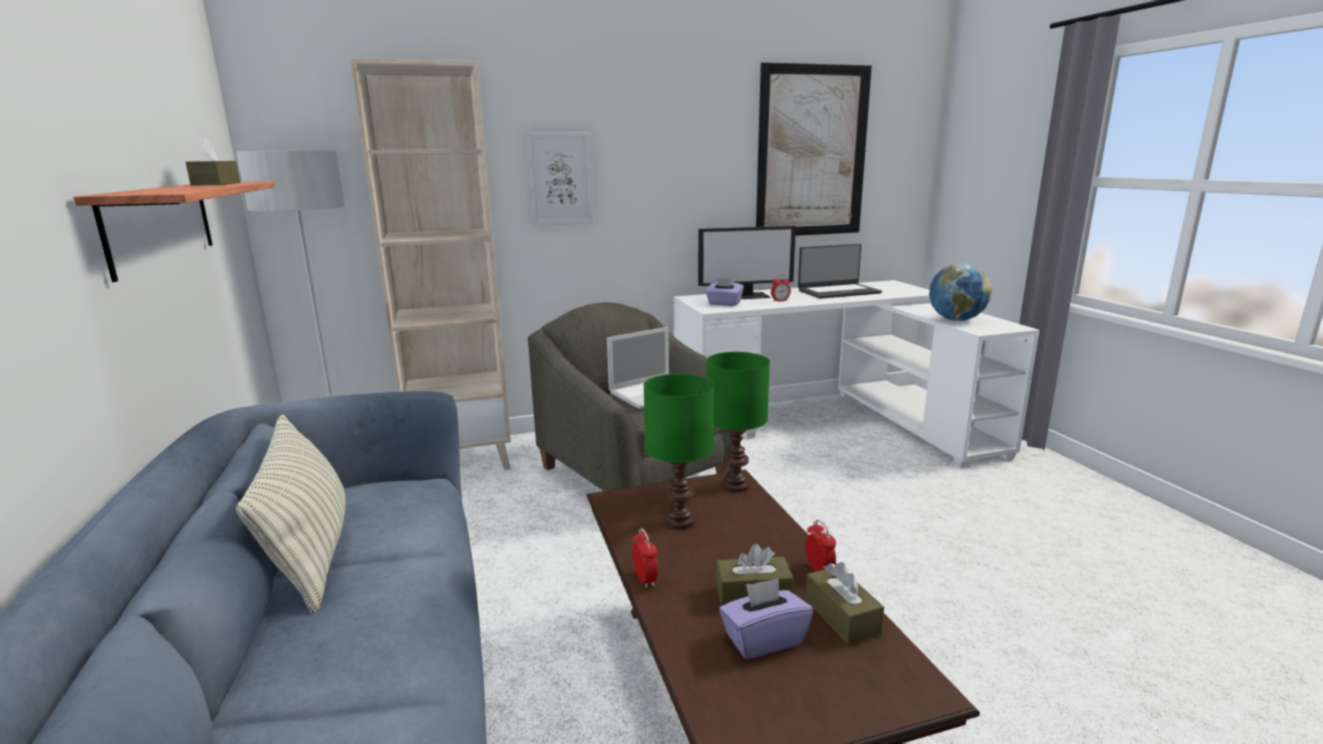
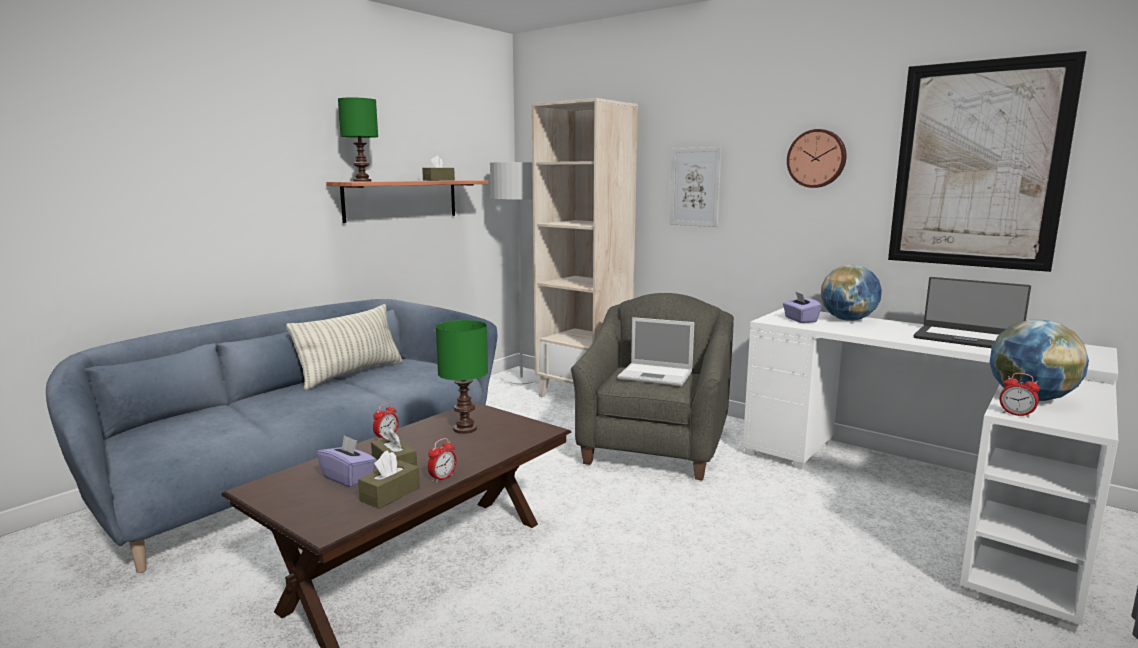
camera: 55 degrees right, 5 degrees down
(689, 146) = (817, 158): none -> wall clock
(736, 485) = (537, 432): green table lamp -> green table lamp (362, 181)
(746, 296) = (848, 320): monitor -> globe
(780, 301) = (861, 330): alarm clock -> alarm clock (1016, 414)

